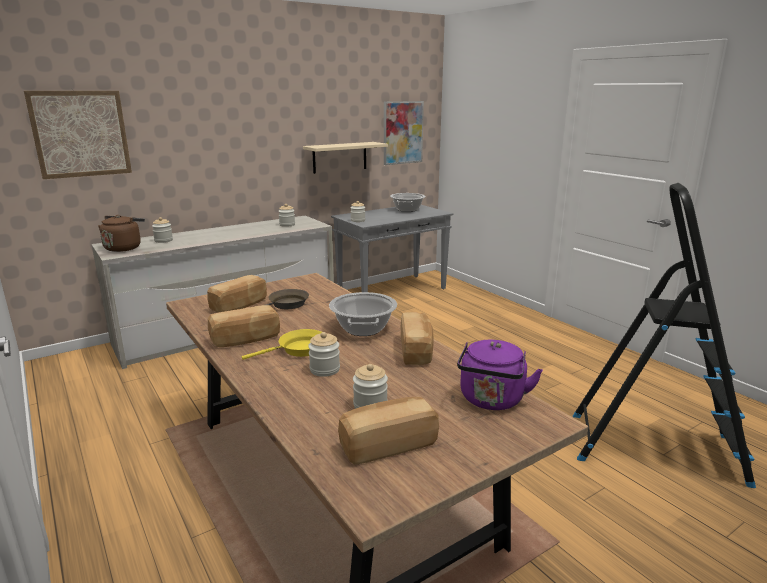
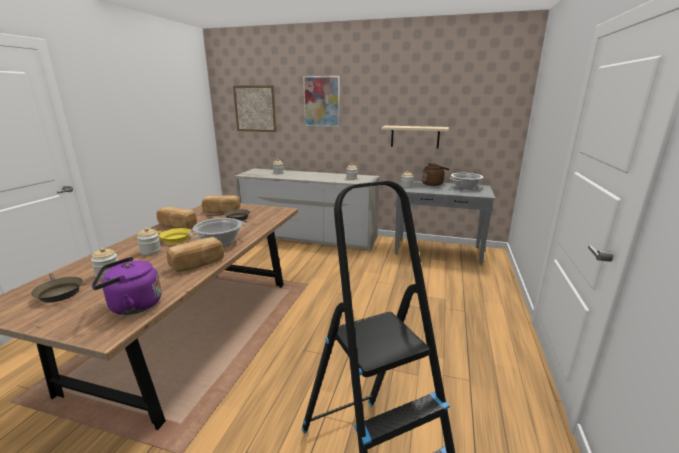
camera: 50 degrees right, 0 degrees up
(124, 248) = (256, 172): brown kettle -> brown kettle (433, 184)
(387, 444) = (59, 293): bread -> brown frying pan
(402, 132) = (481, 121): picture -> picture (322, 101)

